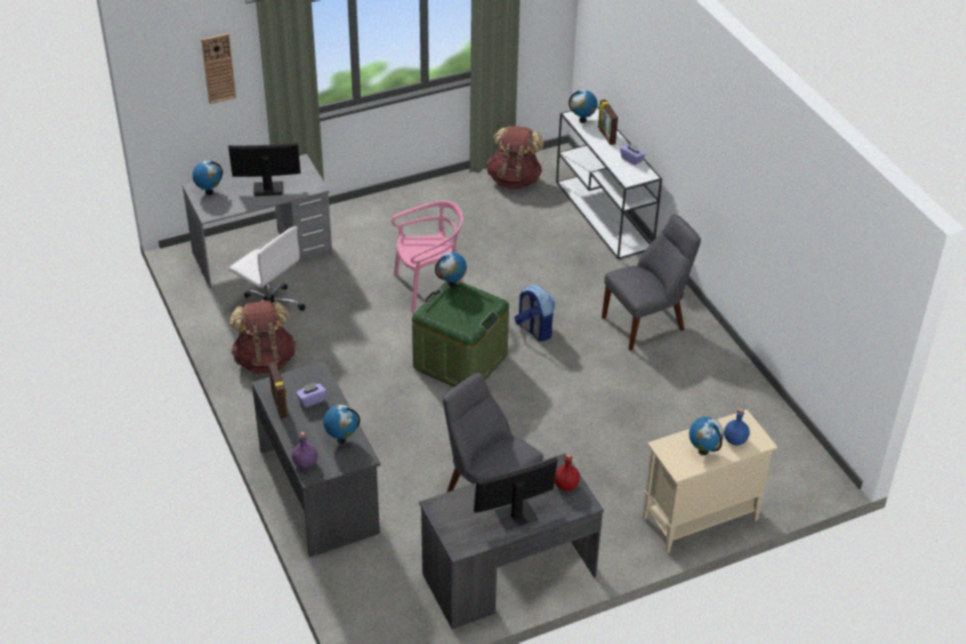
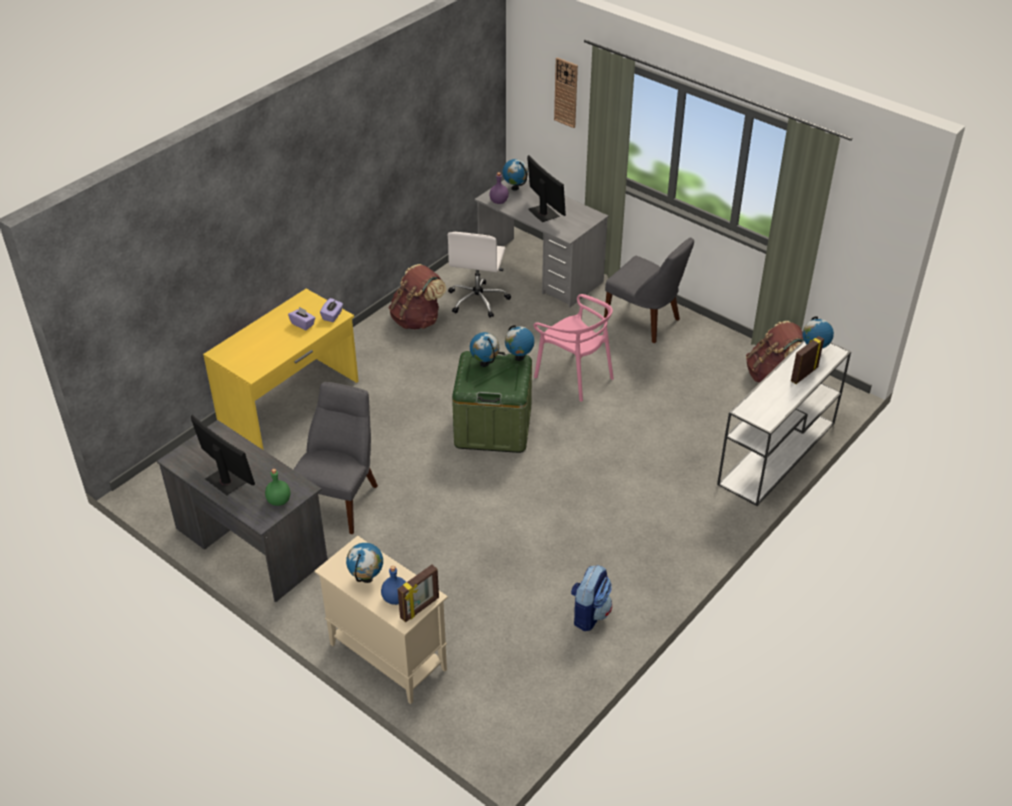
camera: 65 degrees right, 0 degrees up
(280, 404) = (288, 310): picture frame -> picture frame (420, 608)
(305, 464) = (229, 346): purple bottle -> purple bottle (498, 201)
(320, 491) = (290, 402): grey desk -> yellow desk
(341, 439) = (267, 354): globe -> globe (484, 364)
(534, 330) = (568, 460): backpack -> backpack (589, 613)
(565, 485) = (279, 500): red bottle -> green bottle
(632, 159) = (781, 403): purple tissue box -> purple tissue box (332, 316)
(646, 323) = (638, 535): grey chair -> grey chair (645, 321)

